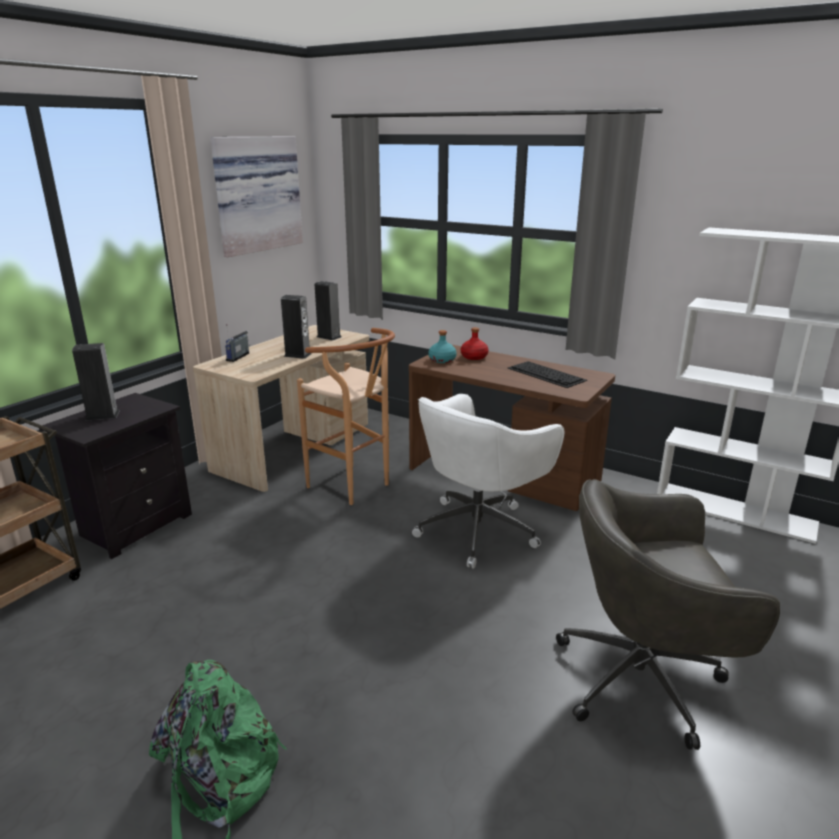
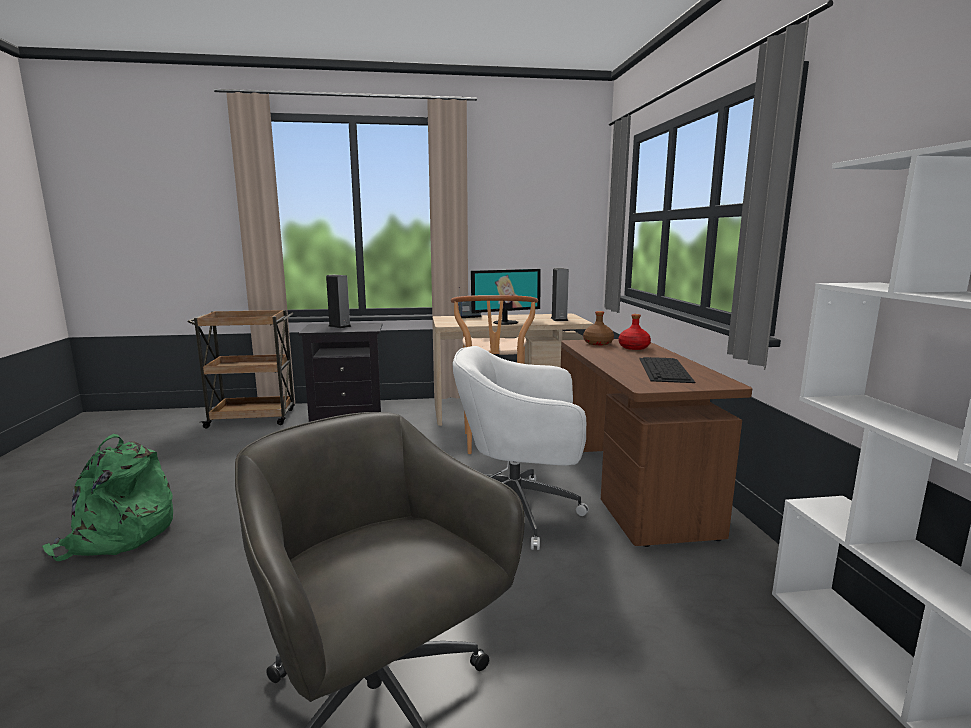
camera: 50 degrees right, 10 degrees down
(256, 194) = (534, 194): picture -> none
(297, 355) = (505, 322): speaker -> monitor
(442, 360) = (597, 343): turquoise bottle -> brown bottle

